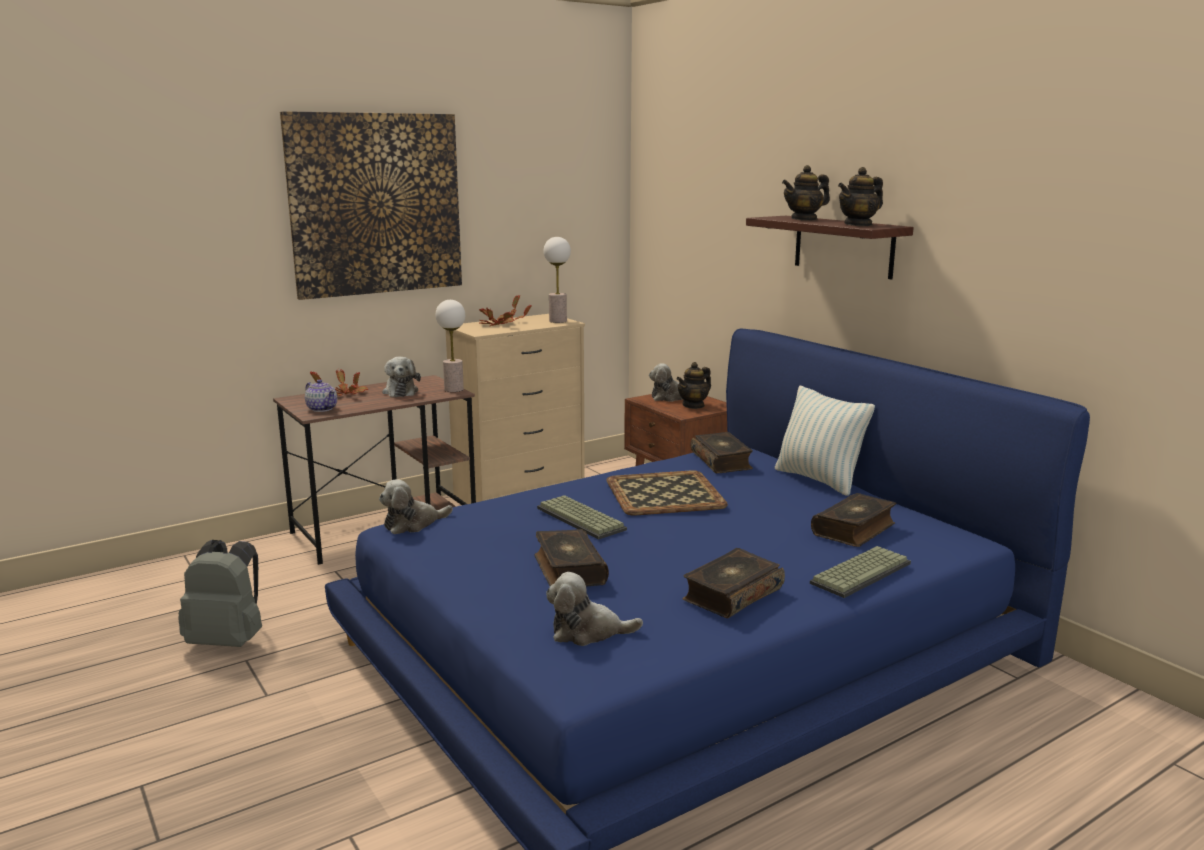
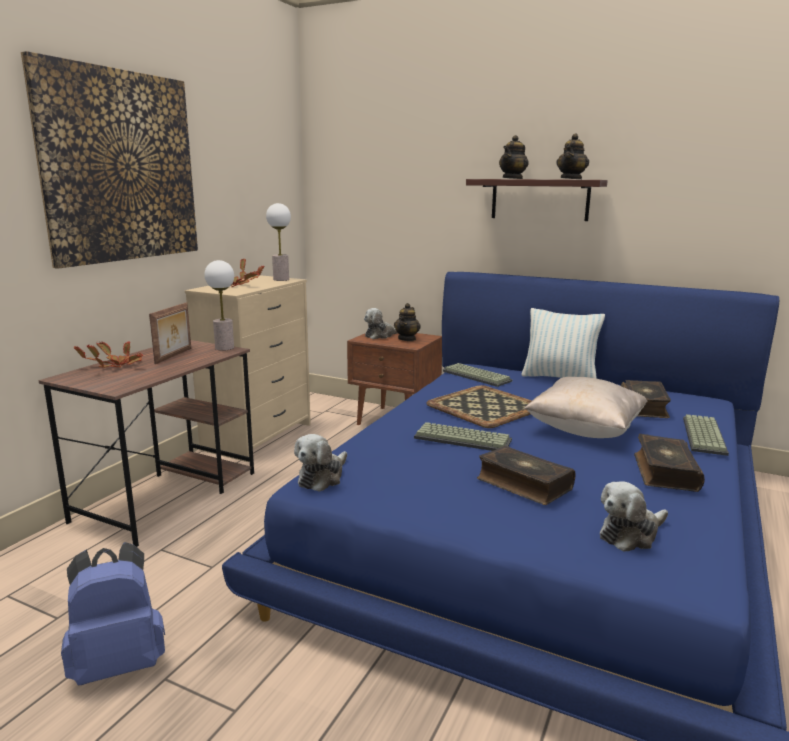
camera: 30 degrees left, 0 degrees up
(229, 641) = (119, 663): grey backpack -> blue backpack
(322, 408) = (117, 382): teapot -> none
(400, 391) = (174, 356): plush toy -> picture frame
(722, 461) = (478, 376): book -> keyboard
(732, 539) = (585, 430): none -> beige pillow

